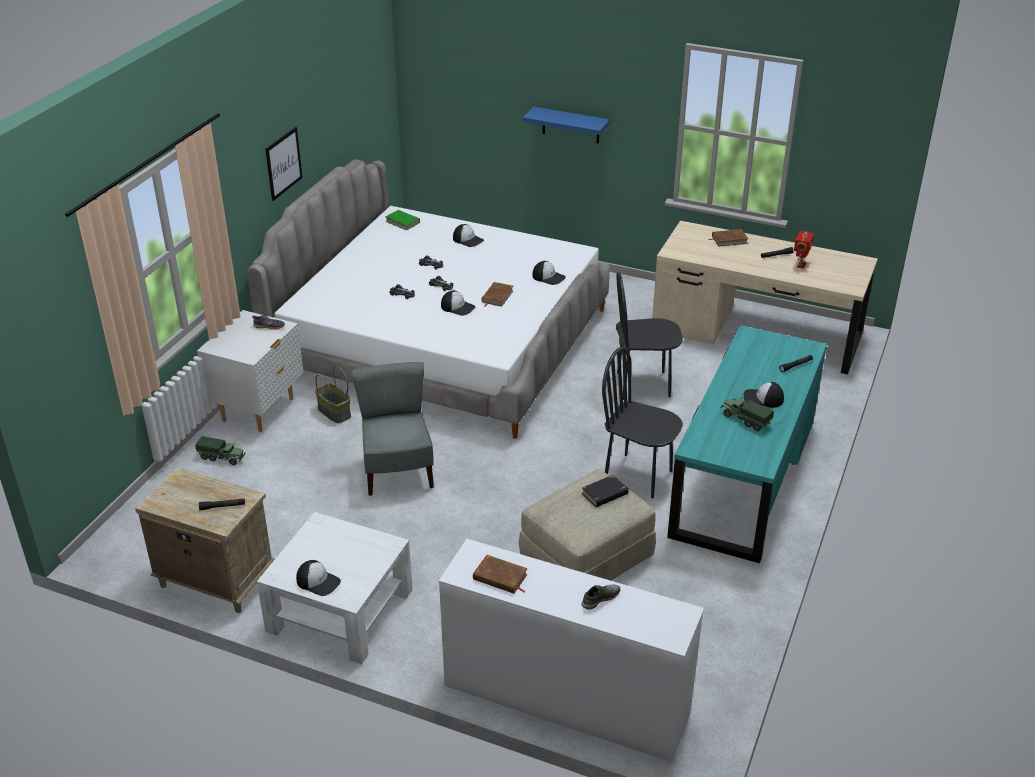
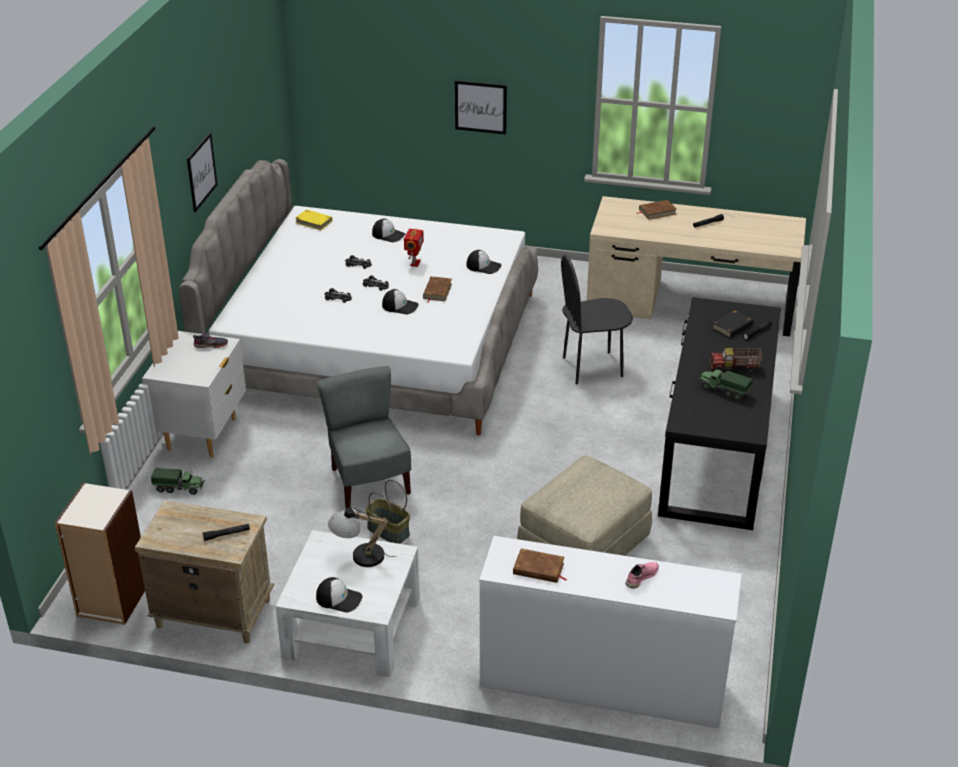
camera: 10 degrees left, 0 degrees up
(129, 556) = (112, 600): none -> bookcase
(333, 412) = (283, 428): basket -> basket (387, 531)
(350, 542) = (359, 556): none -> table lamp
(402, 222) = (313, 222): green book -> yellow book
(571, 125) = (480, 107): blue shelf -> picture
(600, 598) = (641, 577): grey shoe -> pink shoe
(605, 494) = (600, 478): black book -> black book (732, 326)
(638, 476) = (612, 459): black chair -> none
(743, 478) = (716, 449): turquoise desk -> black desk
(763, 398) = (735, 368): cap -> toy truck
(800, 265) = (734, 231): toy robot -> toy robot (414, 263)

